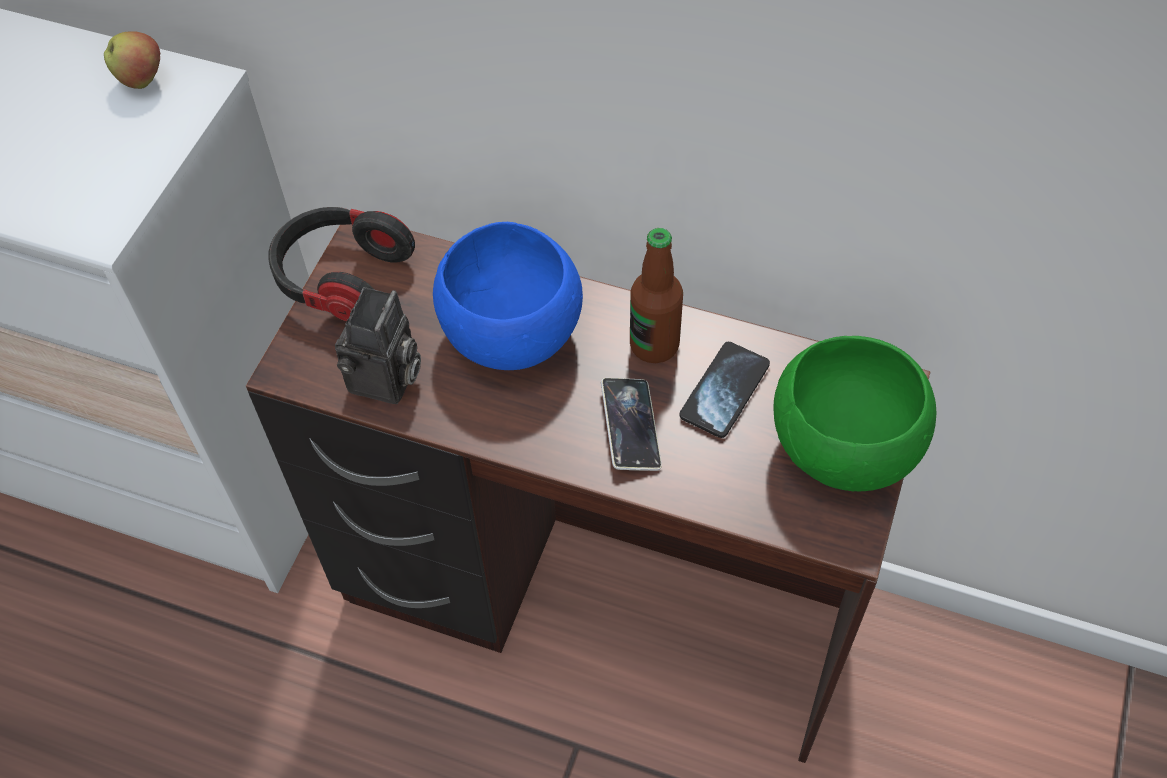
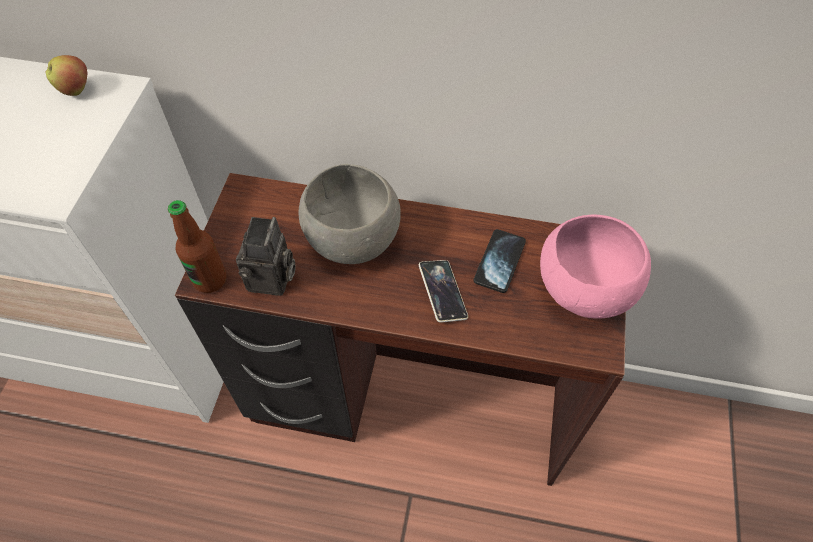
camera: 10 degrees left, 0 degrees up
(342, 278) = (232, 215): headphones -> none
(510, 335) = (352, 240): blue bowl -> grey bowl
(654, 345) = (448, 237): bottle -> bottle (210, 279)
(844, 449) = (585, 291): green bowl -> pink bowl

